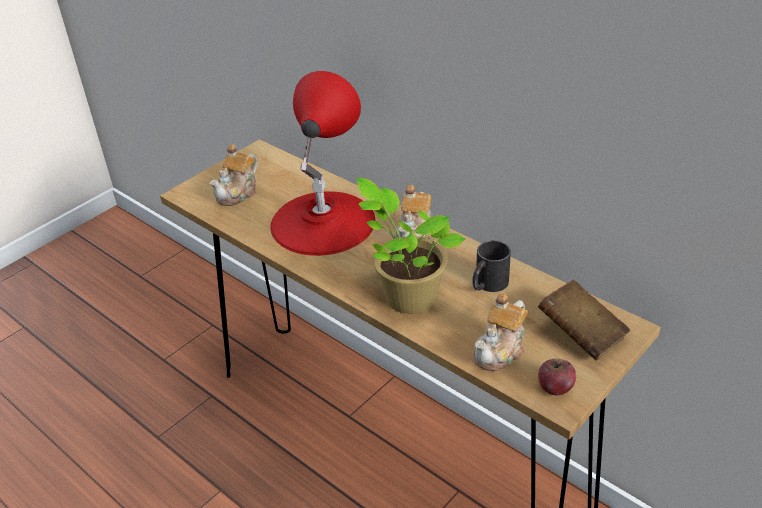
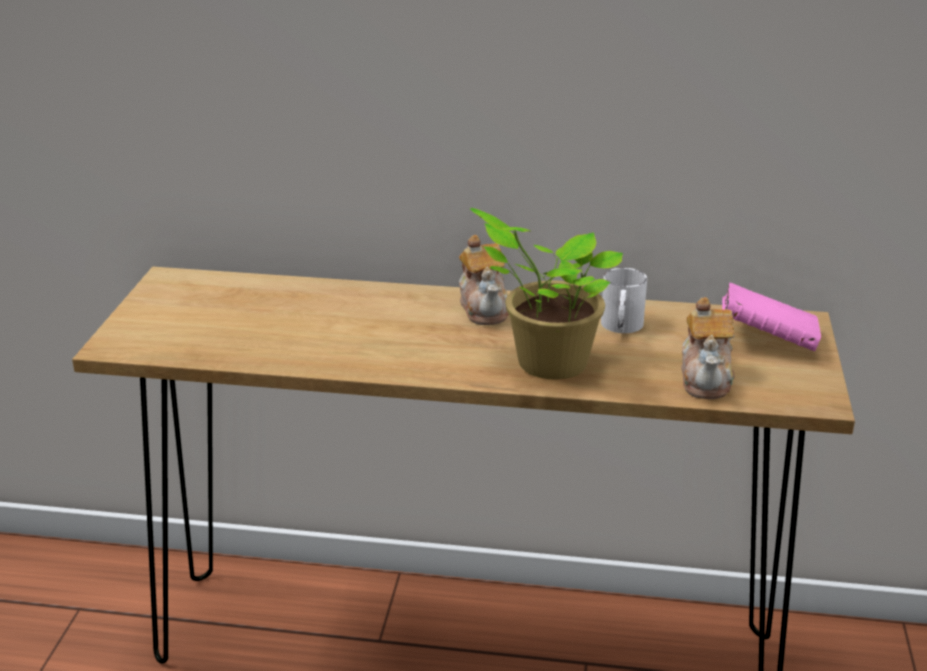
camera: 35 degrees left, 10 degrees down
(238, 193) = (195, 326): teapot -> none
(322, 222) = (351, 325): red table lamp -> none
(487, 284) = (621, 327): black mug -> white mug
(555, 387) = (797, 390): apple -> none
(581, 335) = (767, 340): brown book -> pink book

